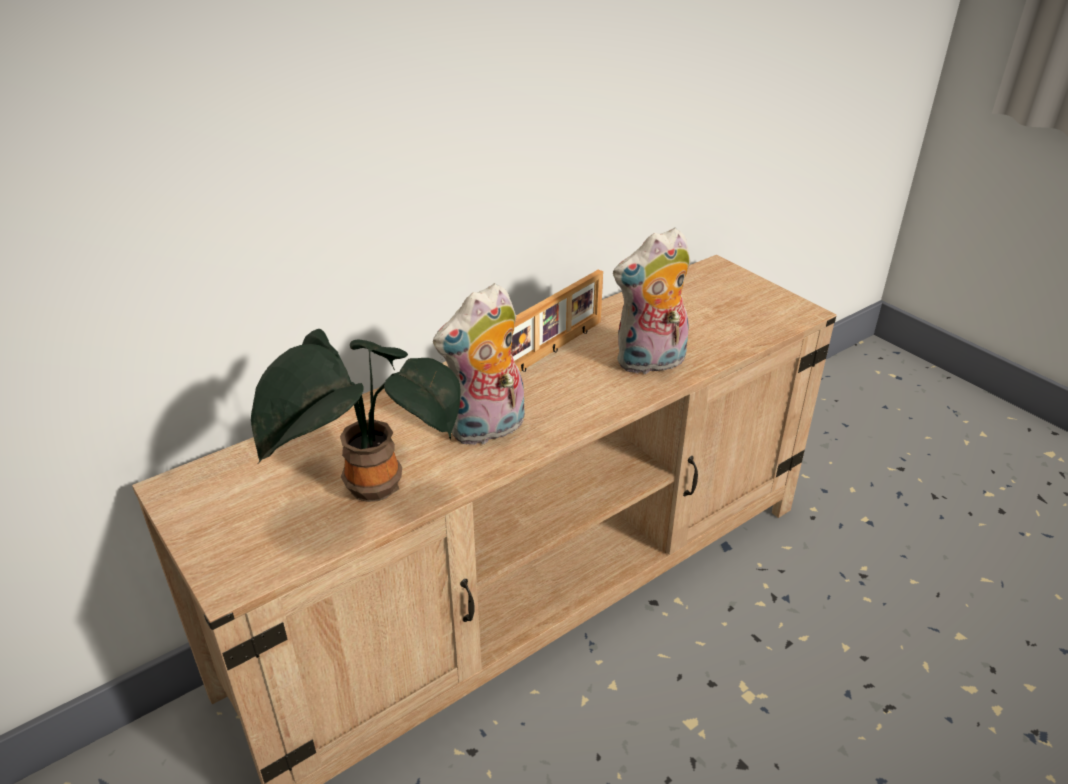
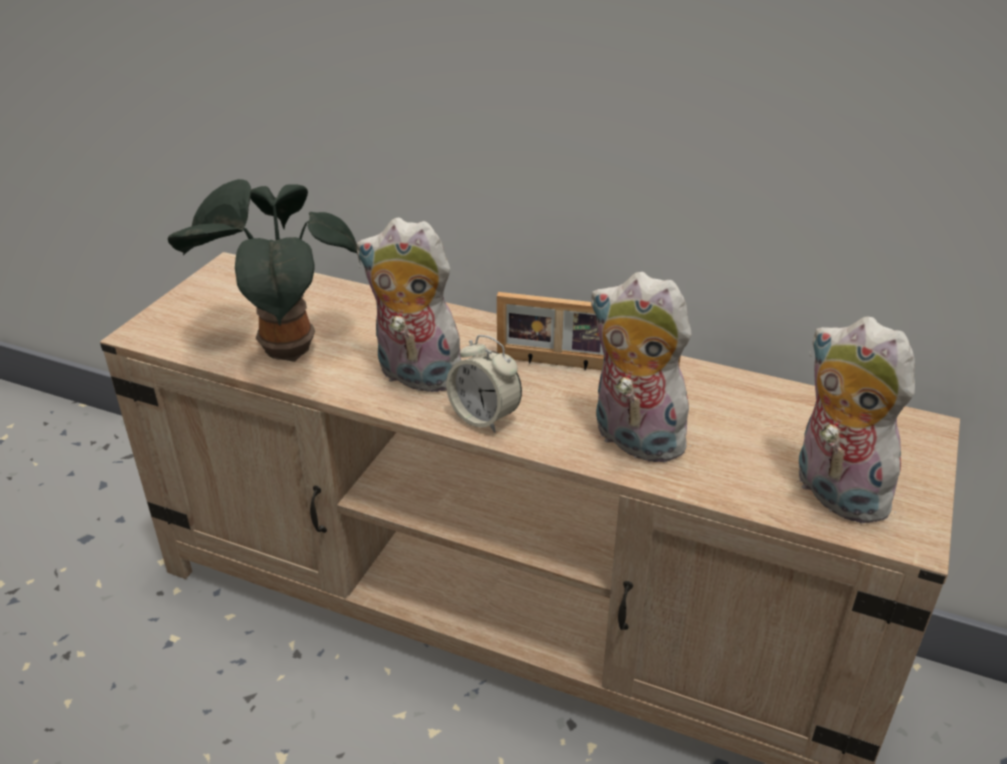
camera: 60 degrees right, 0 degrees up
(573, 414) = (484, 417): none -> alarm clock
(752, 317) = (832, 492): none -> plush toy

